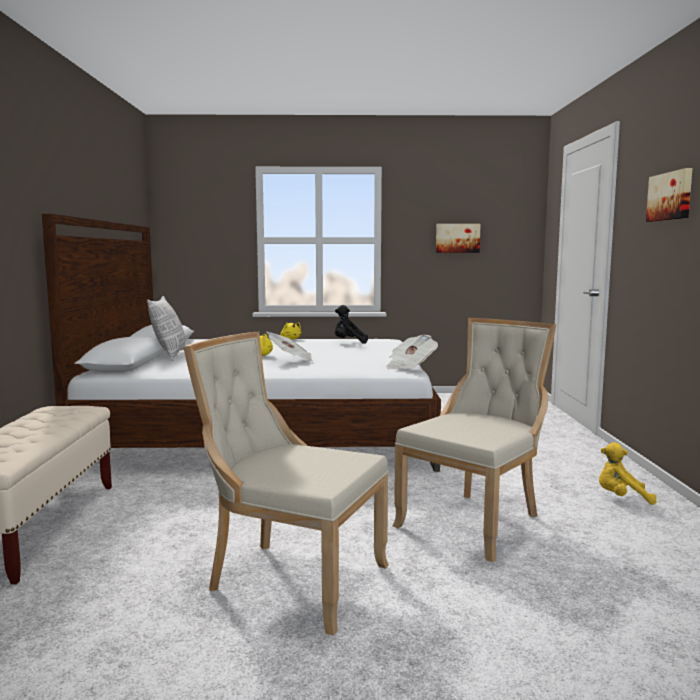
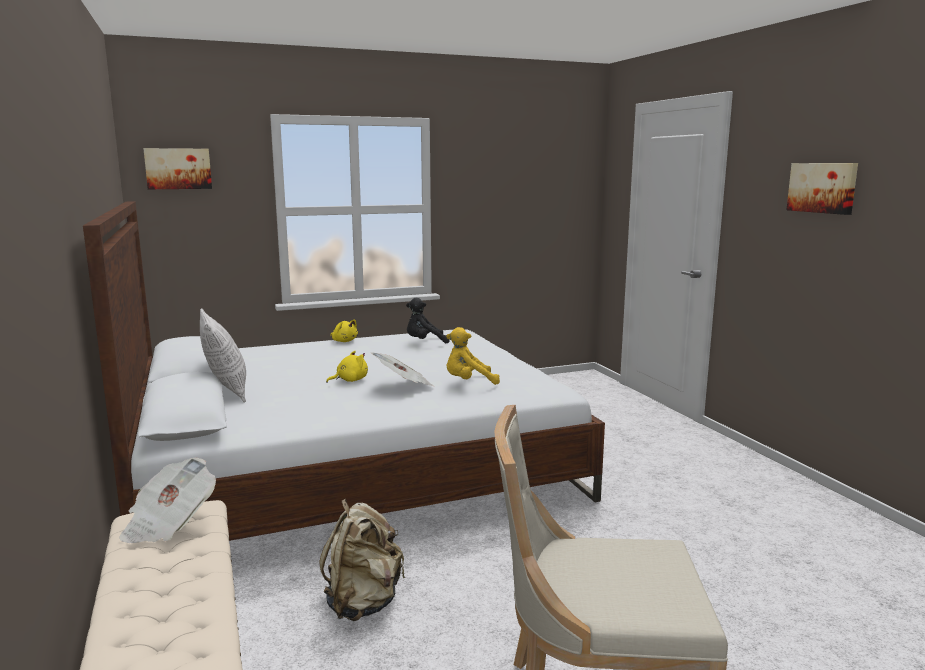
camera: 20 degrees left, 5 degrees up
(195, 500) = (363, 603): none -> beige backpack
(410, 366) = (553, 383): newspaper -> newspaper (169, 523)
(457, 238) = (514, 203): picture -> picture (178, 168)
(475, 521) = (698, 569): beige chair -> none
(621, 498) = (796, 508): yellow plush toy -> yellow plush toy (468, 382)

